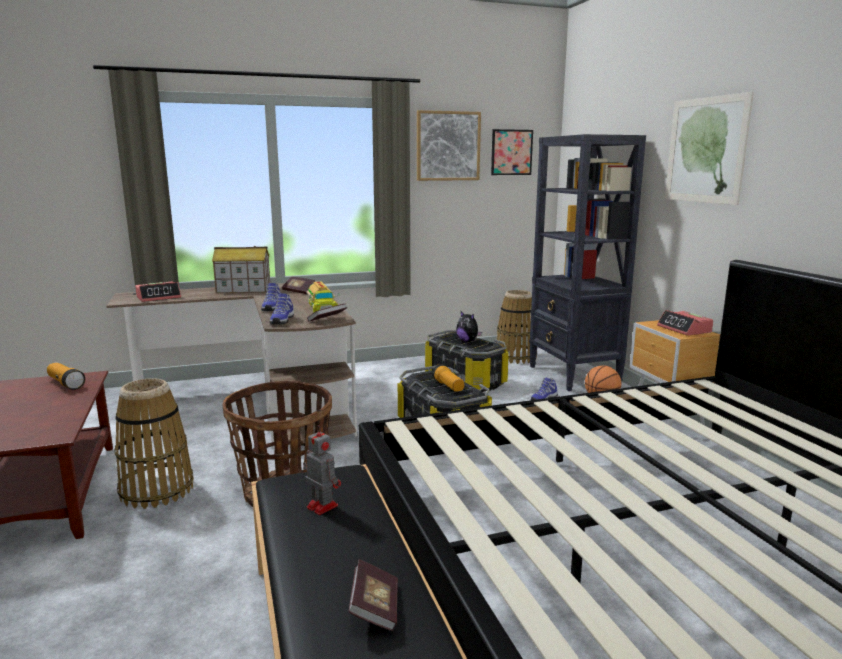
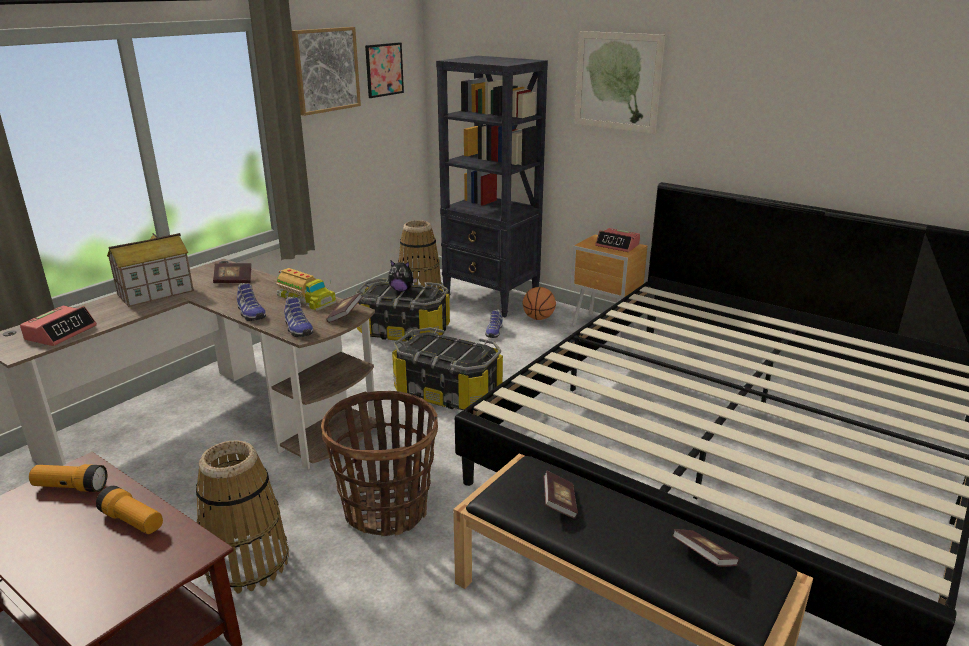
camera: 35 degrees left, 10 degrees up
(321, 506) = (559, 503): toy robot -> book
(448, 386) = (454, 349): flashlight -> flashlight (133, 521)

